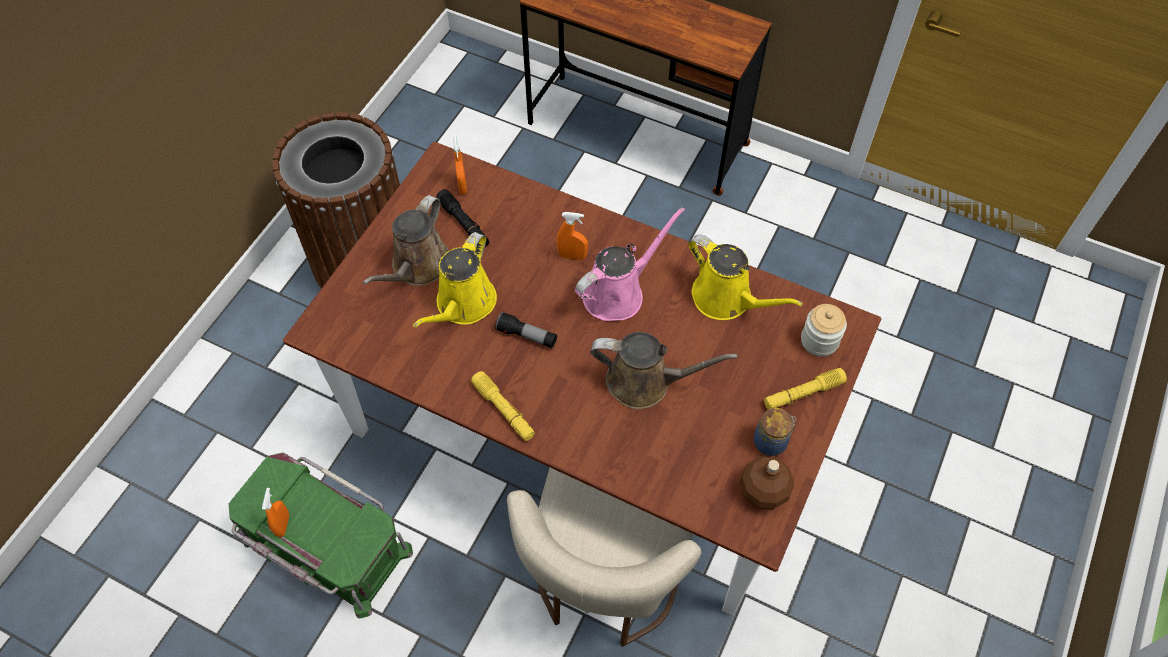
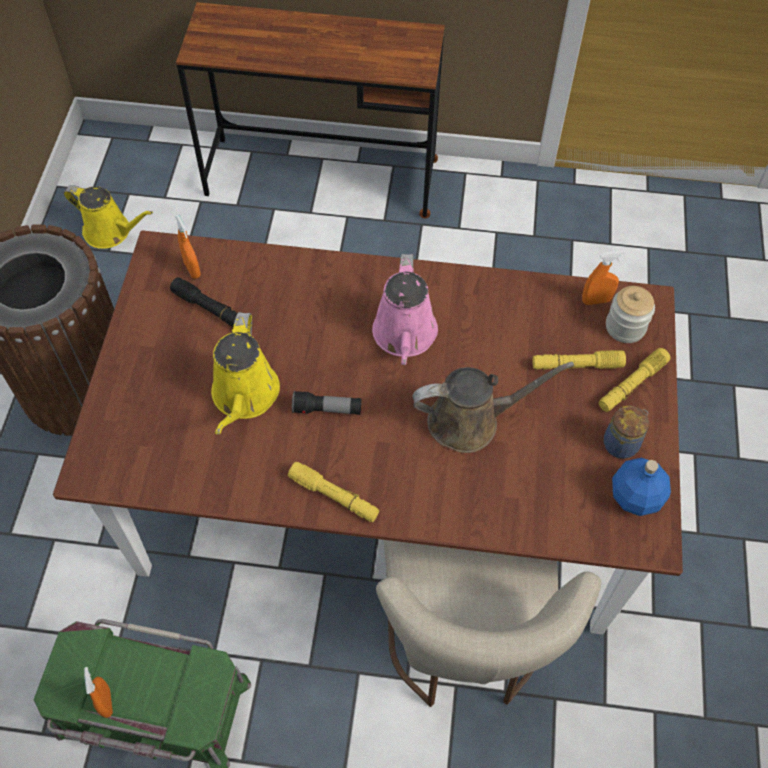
camera: 20 degrees left, 0 degrees up
(418, 267) = (178, 370): brown watering can -> none
(572, 256) = (341, 311): orange spray bottle -> orange spray bottle (596, 300)
(618, 293) = (405, 336): pink watering can -> pink watering can turned 150 degrees clockwise
(726, 299) = (517, 311): yellow watering can -> yellow watering can (111, 232)
(760, 361) = (576, 365): none -> yellow flashlight
(763, 492) = (636, 497): brown bottle -> blue bottle

